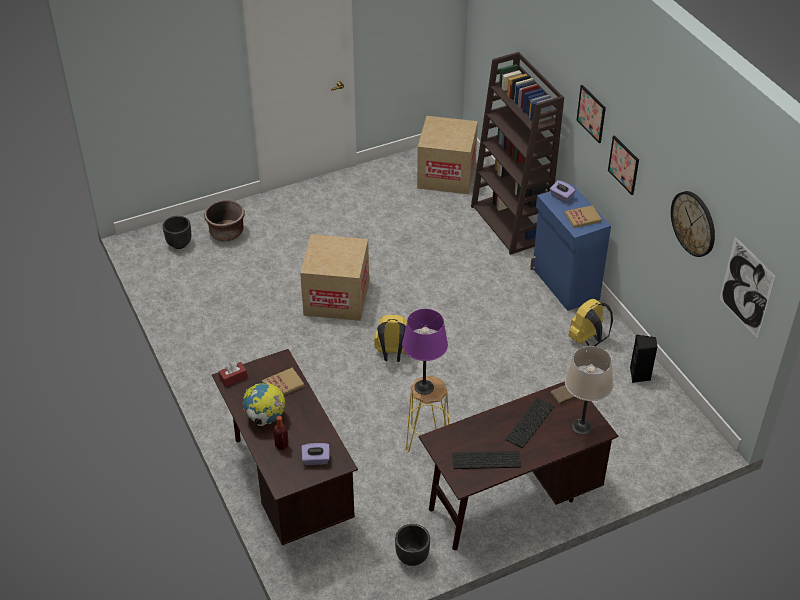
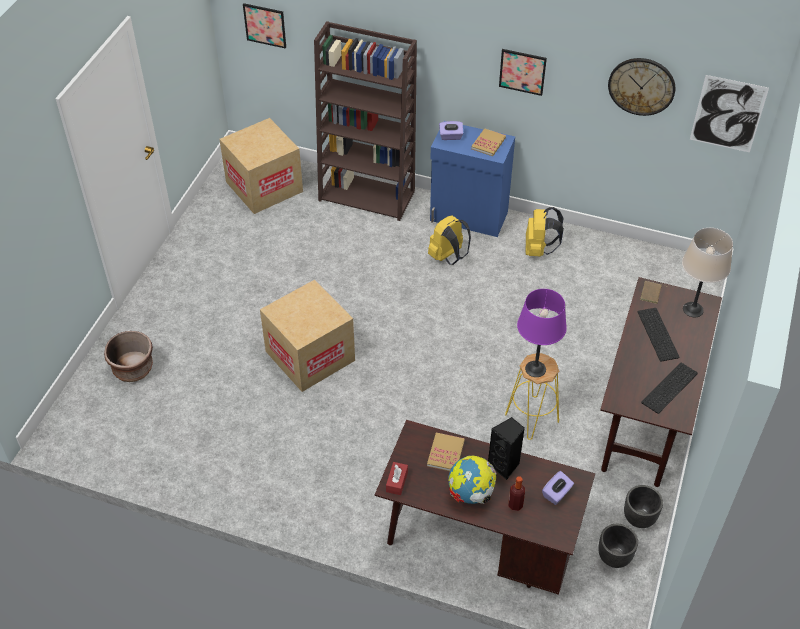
camera: 45 degrees left, 5 degrees up
(179, 244) = (100, 411): black planter -> black planter (613, 557)
(392, 354) = (417, 369): yellow backpack -> yellow backpack (448, 257)
(591, 113) = (460, 41): picture -> picture (265, 25)
(640, 375) = (606, 251): black speaker -> black speaker (505, 465)

